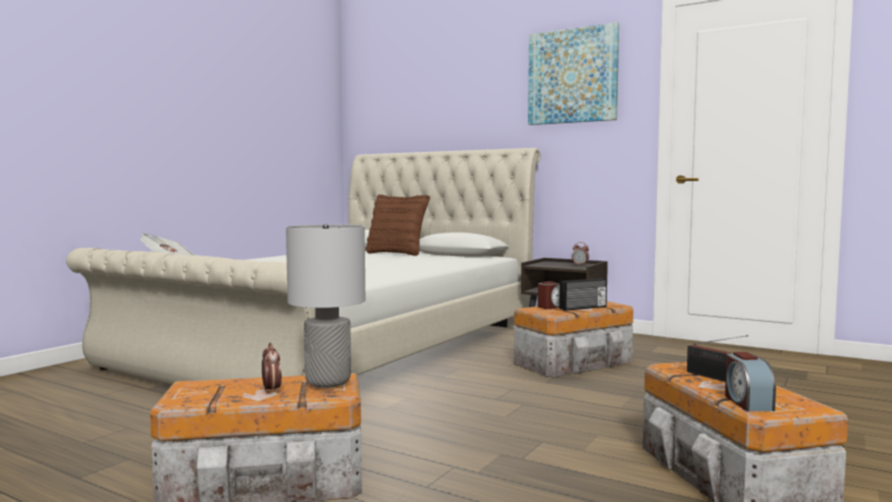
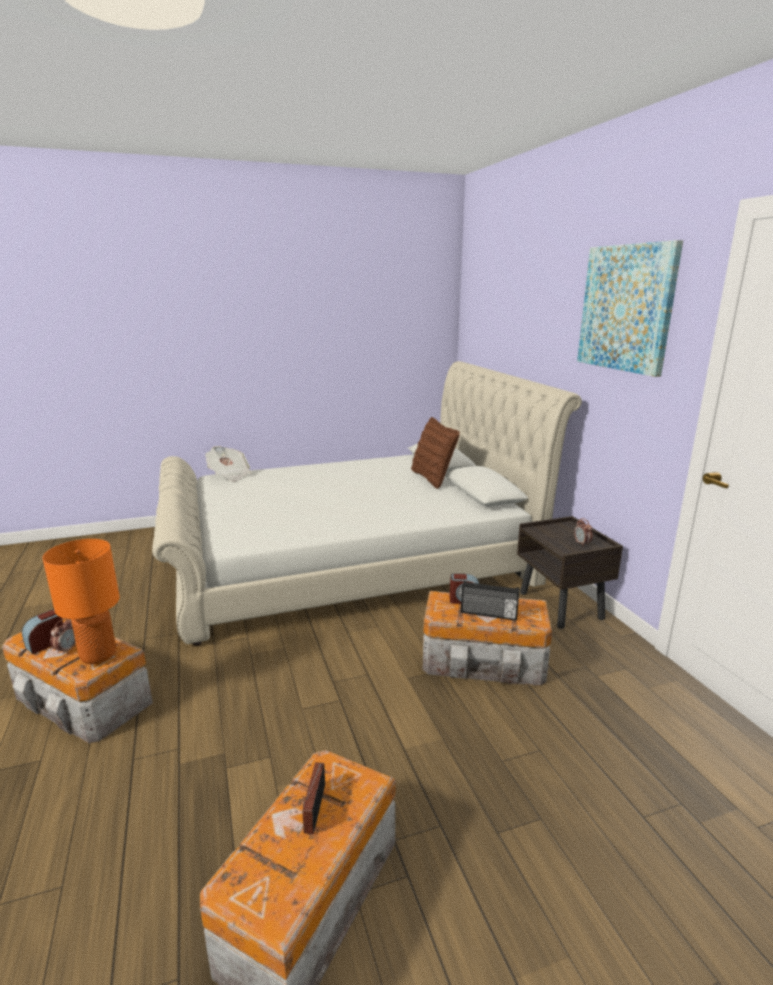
camera: 40 degrees right, 15 degrees up
(329, 384) = (99, 657): grey table lamp -> orange table lamp
(747, 402) = (244, 869): alarm clock -> alarm clock (46, 643)

